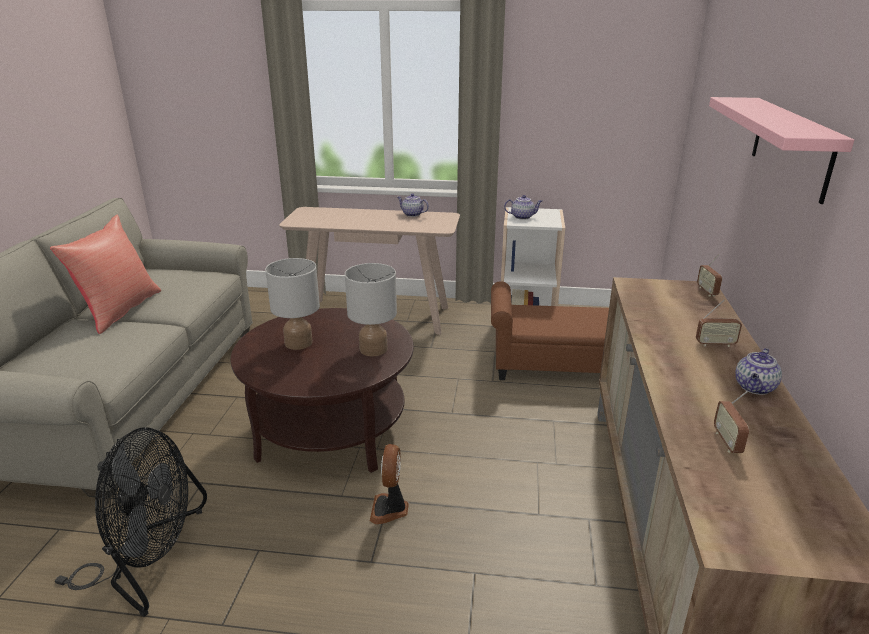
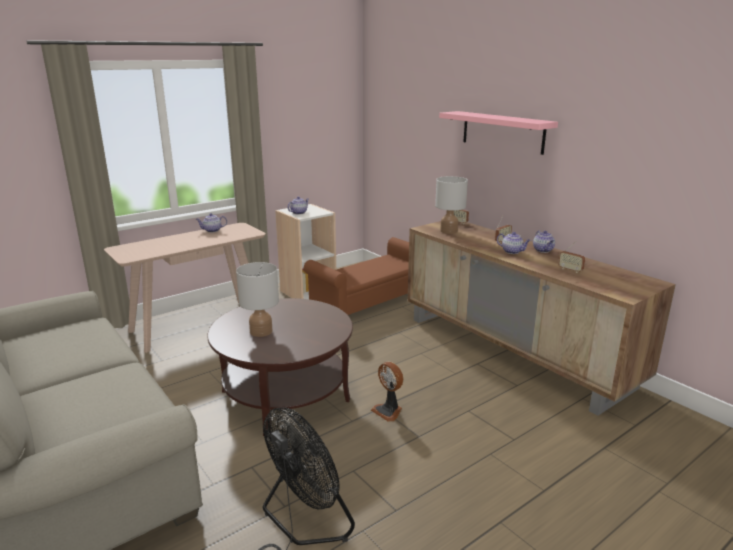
camera: 45 degrees left, 5 degrees down
(119, 310) = (56, 373): red pillow -> none
(374, 349) = (315, 315): grey table lamp -> grey table lamp (449, 231)
(691, 368) = (512, 251): none -> teapot

